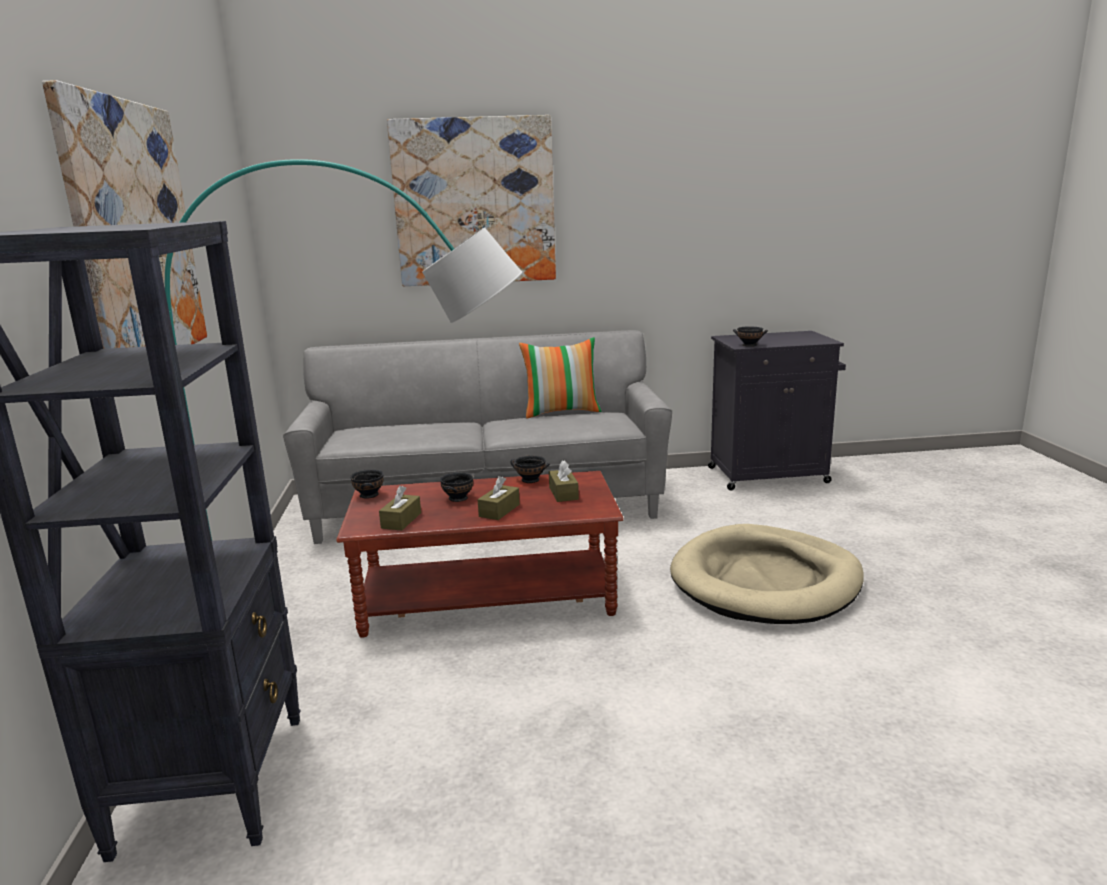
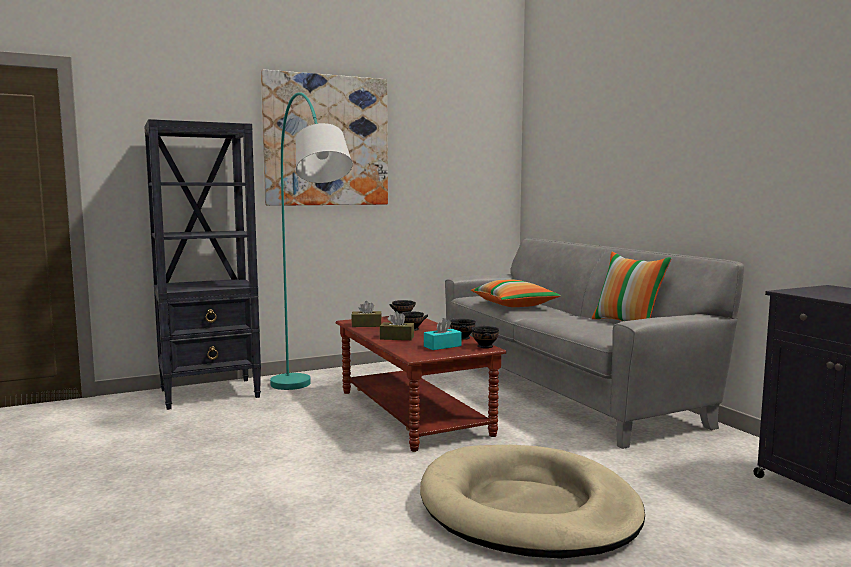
camera: 70 degrees right, 10 degrees down
(428, 432) = (514, 305): none -> pillow
(474, 202) = (628, 128): picture -> none
(563, 493) = (442, 346): brown tissue box -> turquoise tissue box
(750, 345) = (801, 293): black bowl -> black bowl (484, 346)

